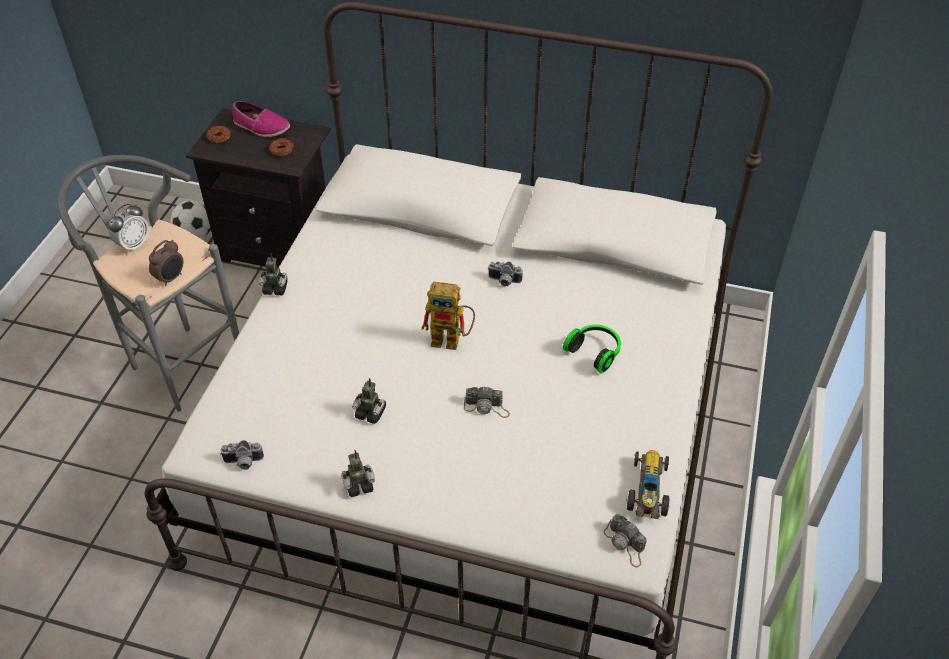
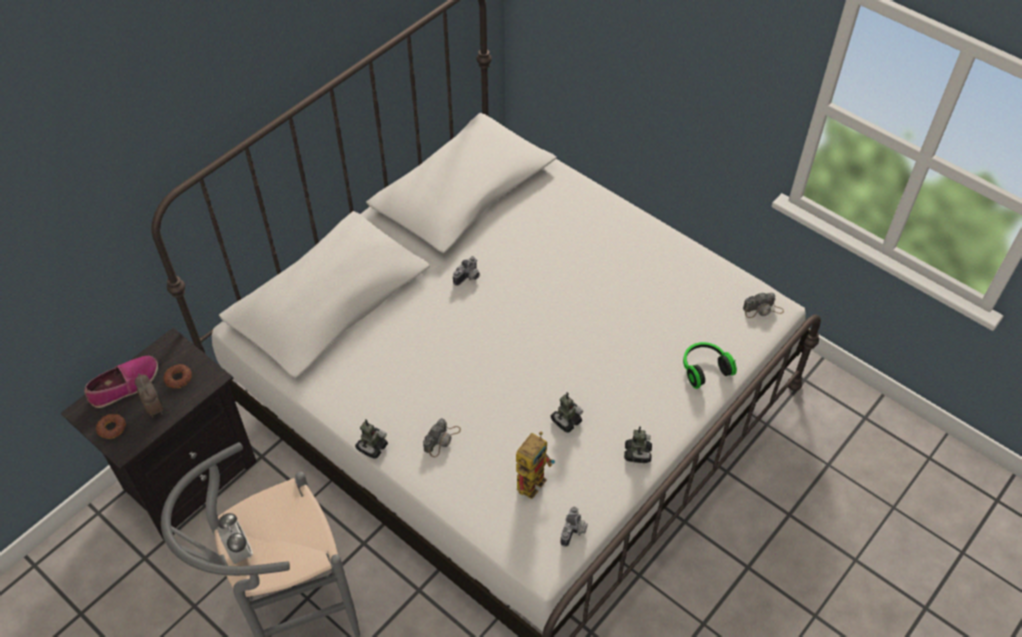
camera: 65 degrees left, 5 degrees up
(171, 278) = (314, 528): alarm clock -> alarm clock (155, 408)
(195, 235) = (107, 553): football -> none
(452, 339) = (515, 337): toy robot -> toy robot (532, 478)
(487, 407) = (600, 341): camera -> camera (442, 439)
(595, 352) = (579, 252): headphones -> headphones (704, 368)
(648, 491) = (724, 278): toy car -> none

